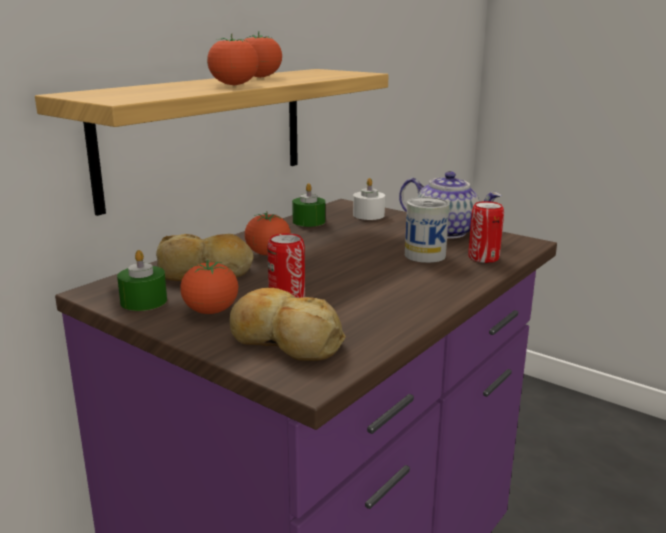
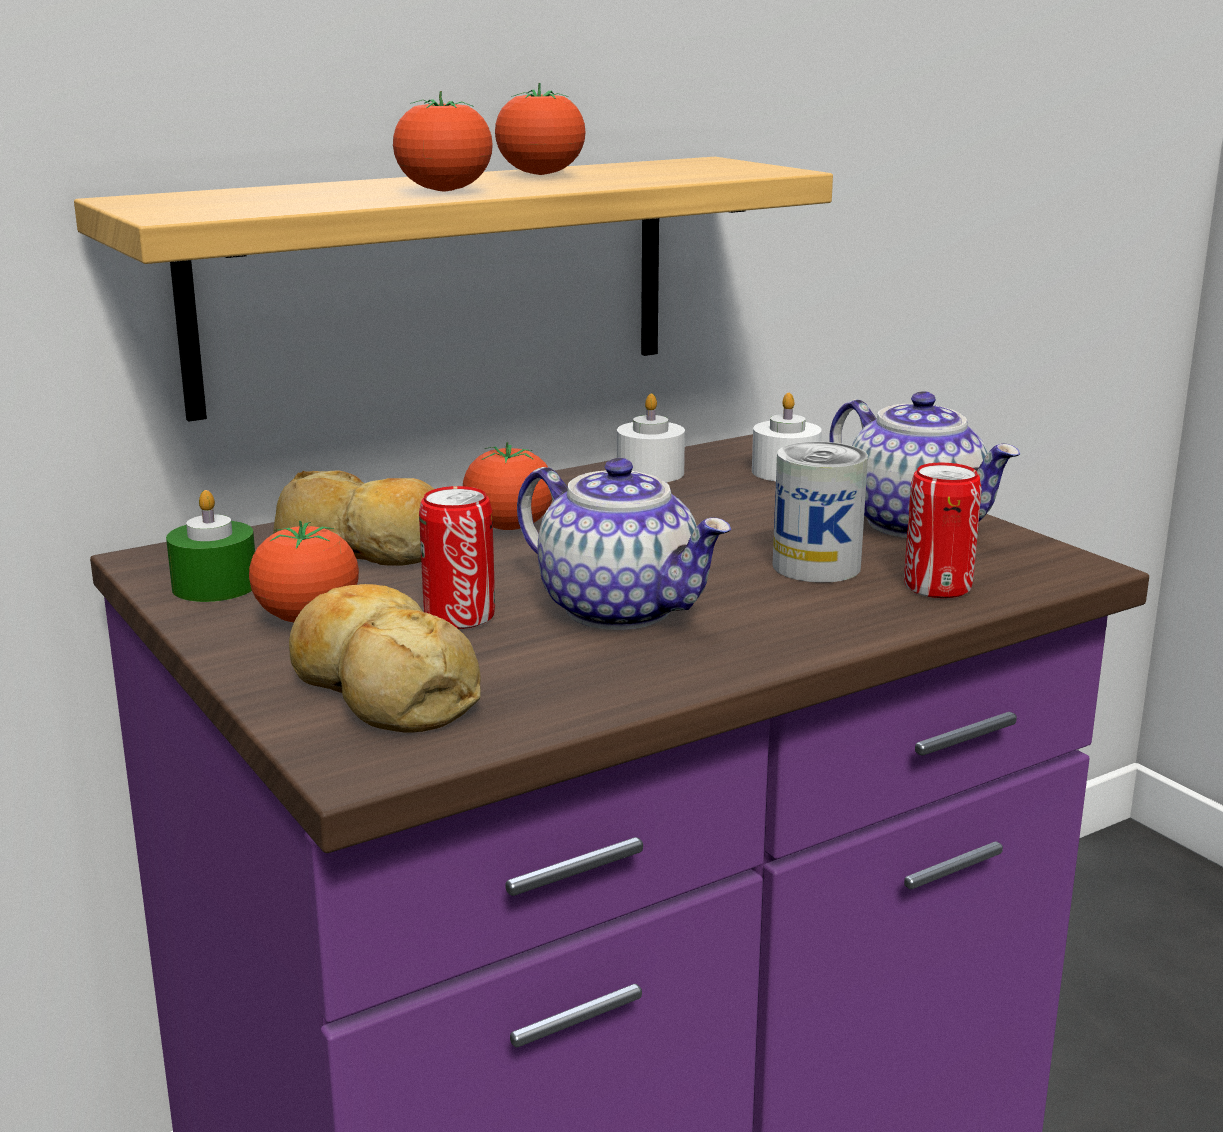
camera: 20 degrees right, 0 degrees up
(309, 221) = (650, 473): green candle -> white candle
(360, 285) = (621, 609): none -> teapot

